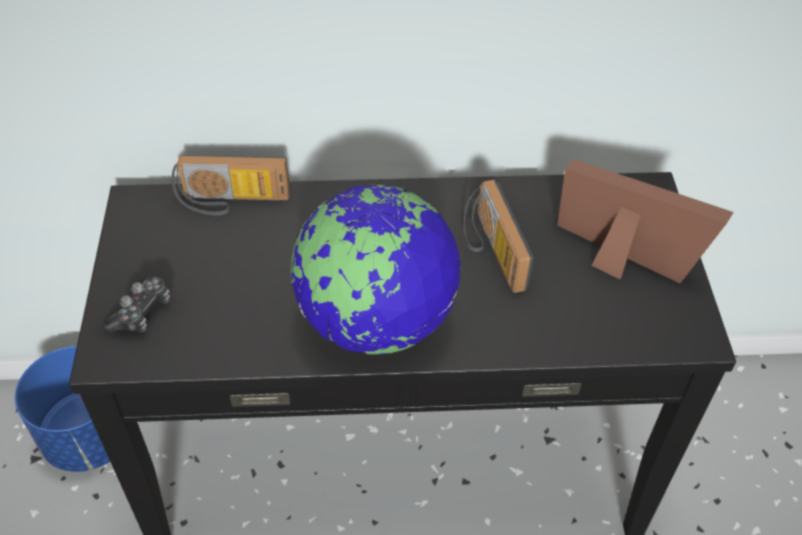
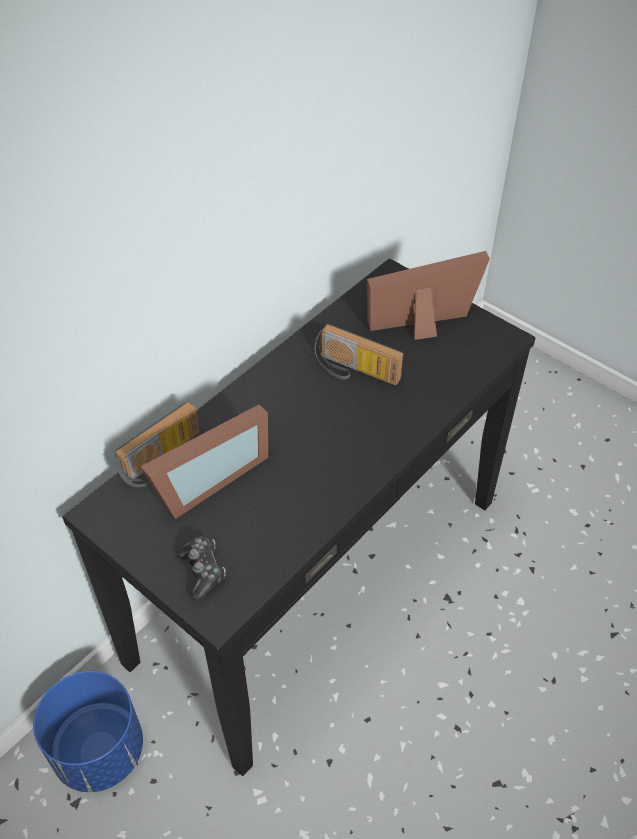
camera: 45 degrees left, 0 degrees up
(242, 241) = (206, 479): none -> picture frame
(375, 321) = (345, 459): globe -> none

